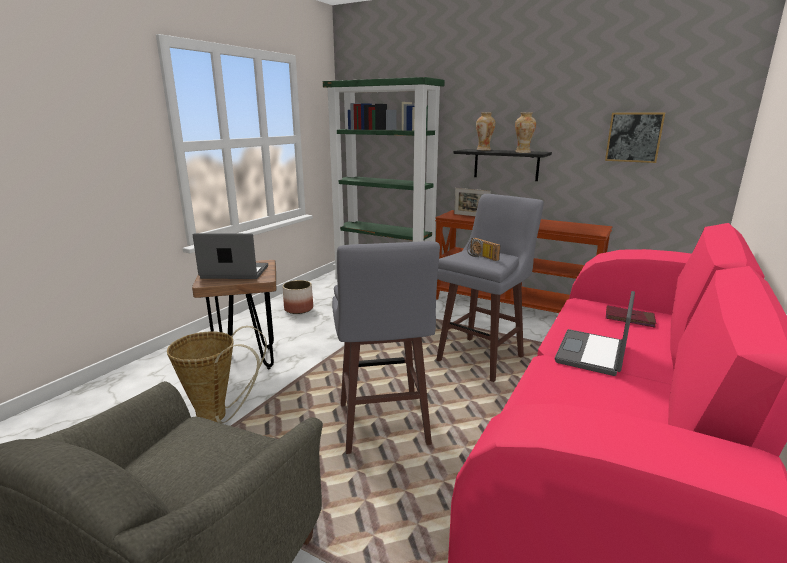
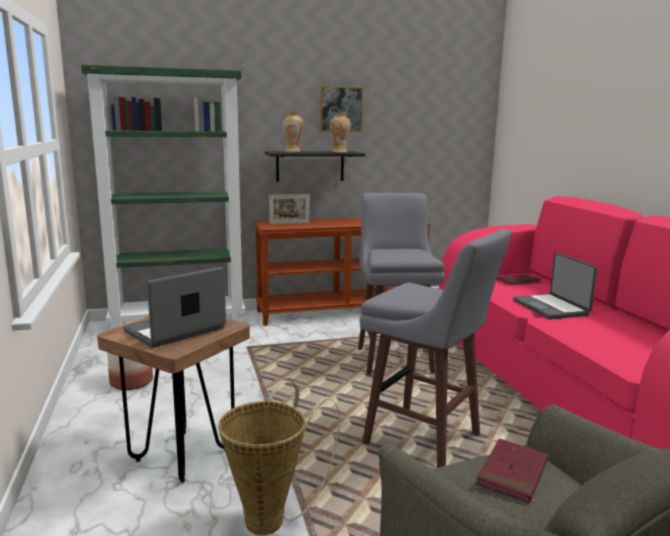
camera: 45 degrees left, 5 degrees down
(210, 447) = (512, 473): none -> red book
(481, 257) = (402, 253): radio -> none
(634, 137) = (420, 136): picture -> picture (341, 109)

